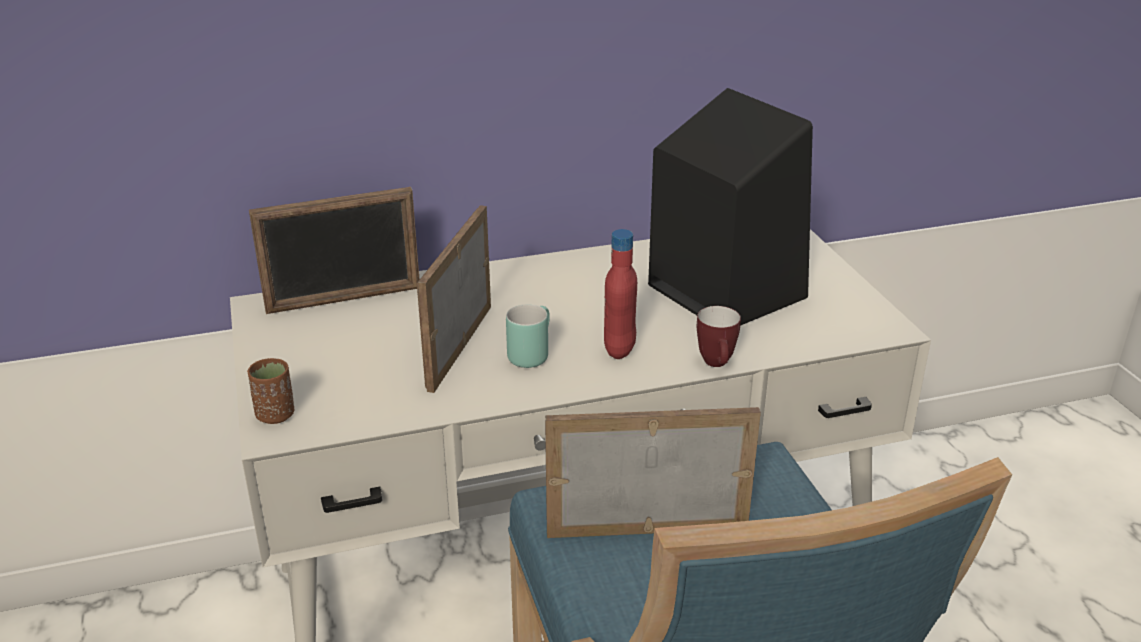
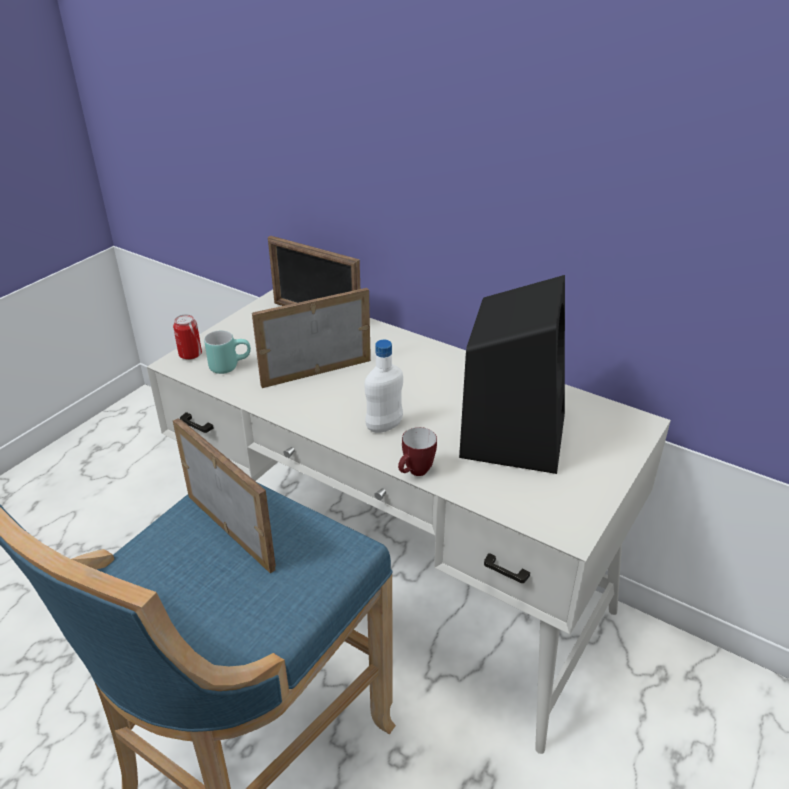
camera: 50 degrees right, 5 degrees up
(275, 415) = (190, 355): brown cup -> can
(529, 353) = (338, 398): turquoise mug -> turquoise mug (230, 365)
(619, 349) = (384, 427): red bottle -> white bottle

